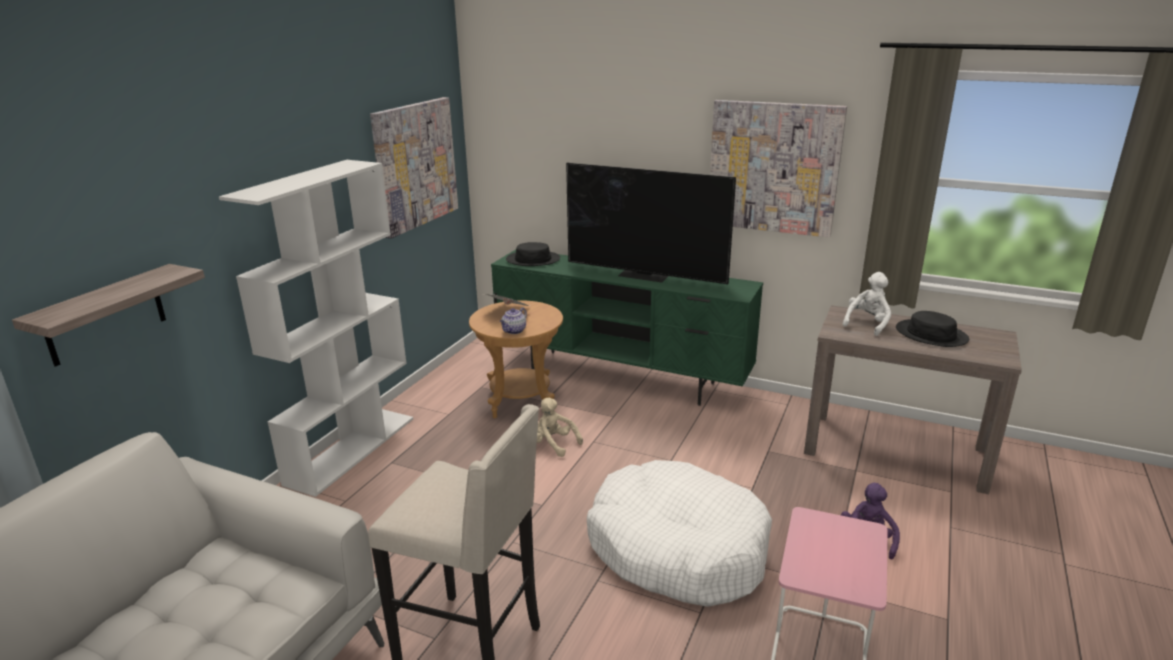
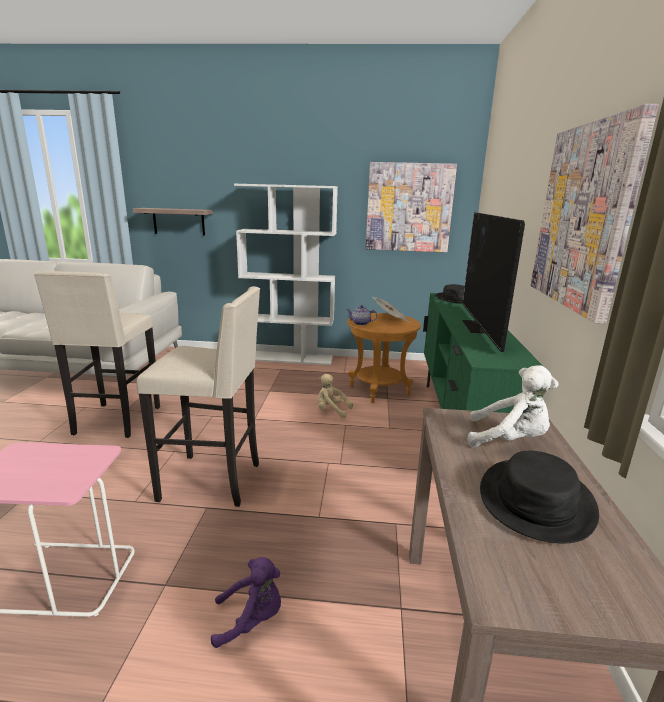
camera: 70 degrees right, 5 degrees down
(554, 444) = (331, 411): beige plush toy -> beige plush toy turned 90 degrees counterclockwise
(677, 549) = (213, 481): white dog bed -> beige stool

